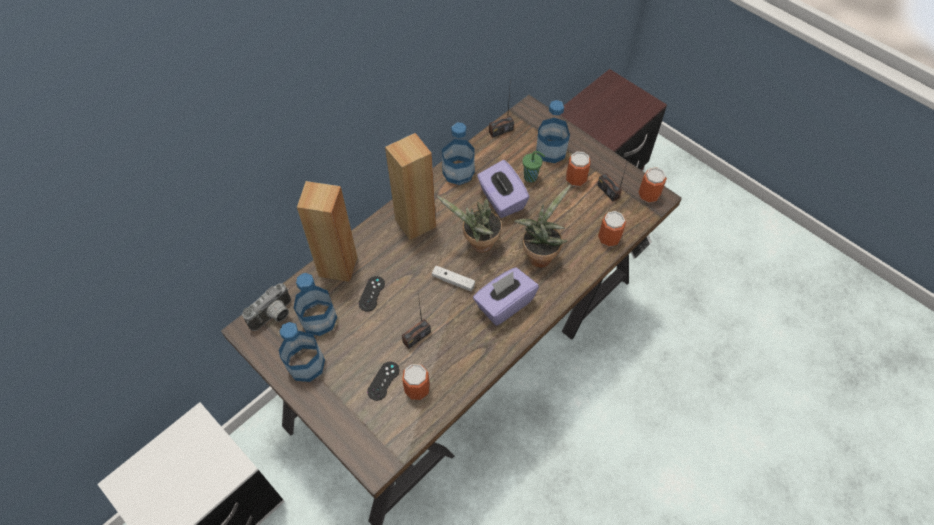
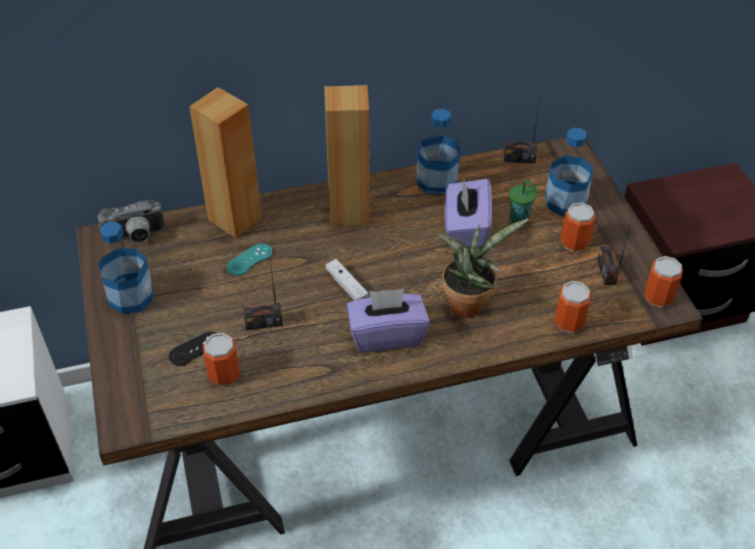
camera: 30 degrees right, 10 degrees down
(318, 319) = (176, 260): bottle -> none
(371, 293) = (249, 259): black game controller -> turquoise game controller
(478, 244) = (403, 261): potted plant -> none

